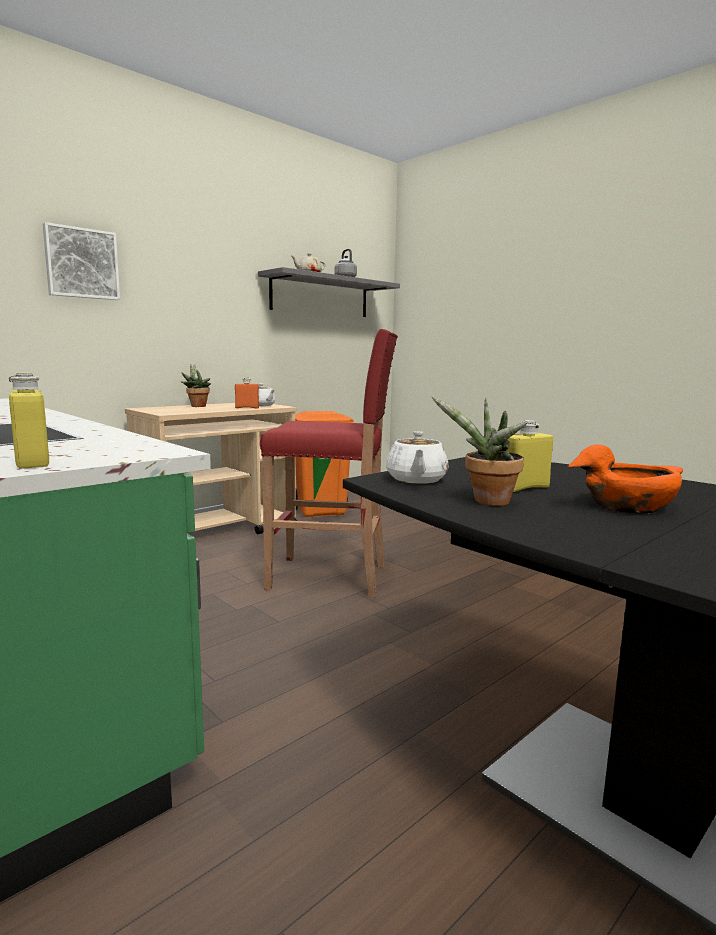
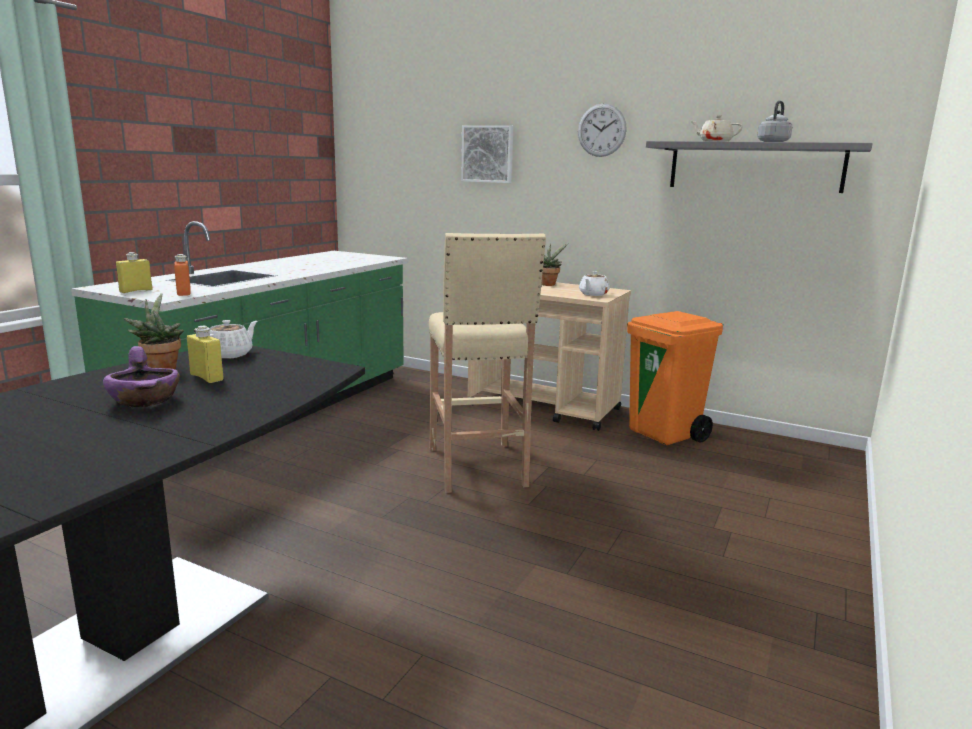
camera: 70 degrees right, 5 degrees up
(209, 253) = (601, 130): none -> wall clock
(247, 408) = (562, 293): orange bottle -> orange bottle (184, 293)
(331, 577) = (477, 468): red stool -> beige stool
(416, 480) = (230, 354): white teapot -> white teapot turned 135 degrees clockwise
(627, 506) = (145, 400): orange bowl -> purple bowl

